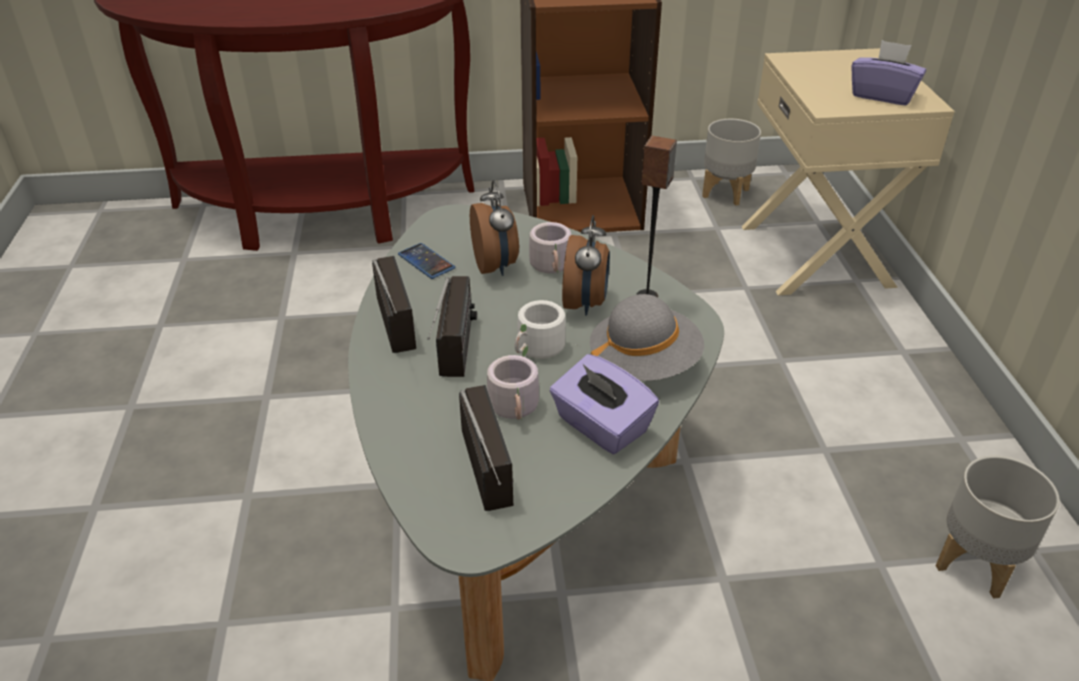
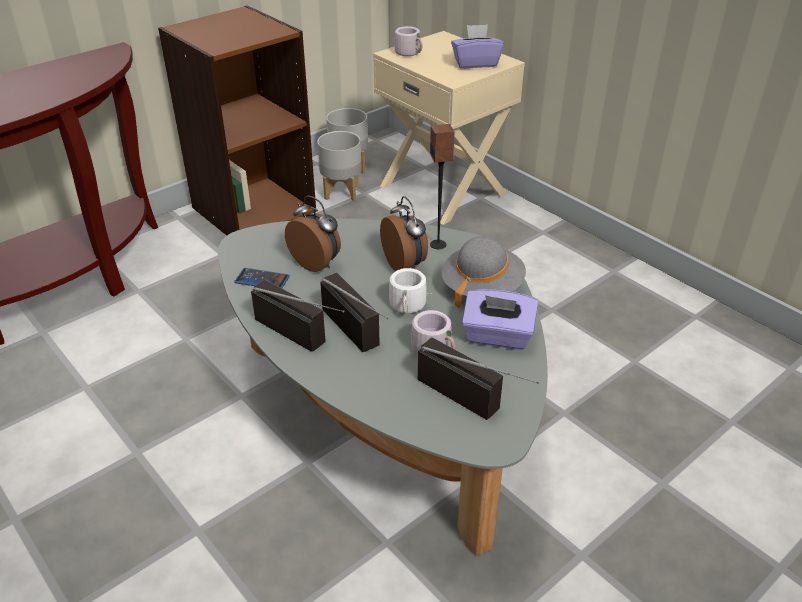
camera: 35 degrees left, 0 degrees up
(554, 266) = (357, 248): grey mug -> grey mug (410, 53)
(976, 563) = (676, 337): grey planter -> grey planter (341, 191)

